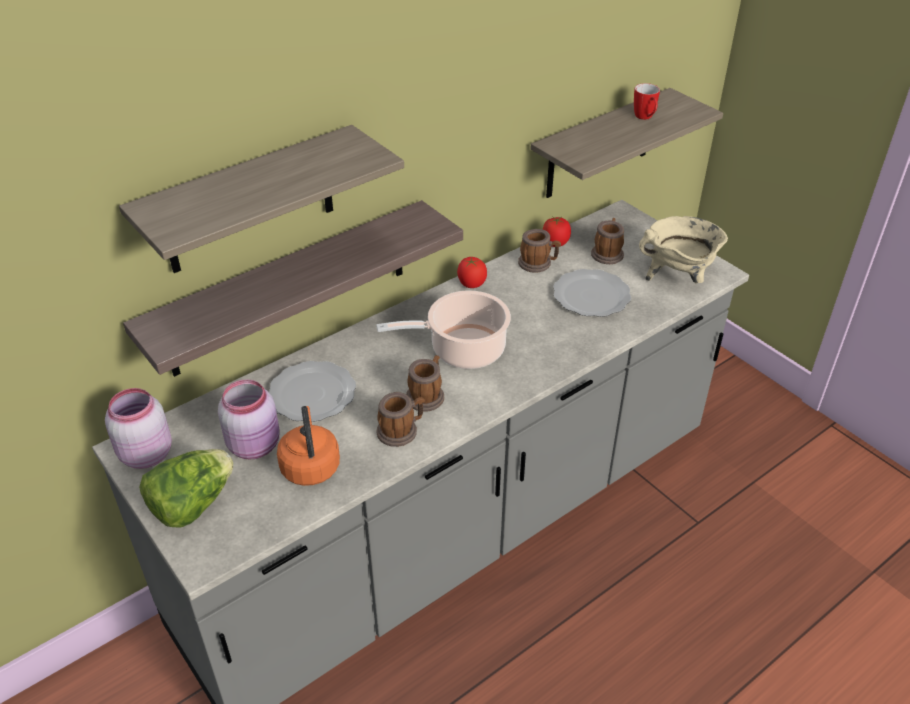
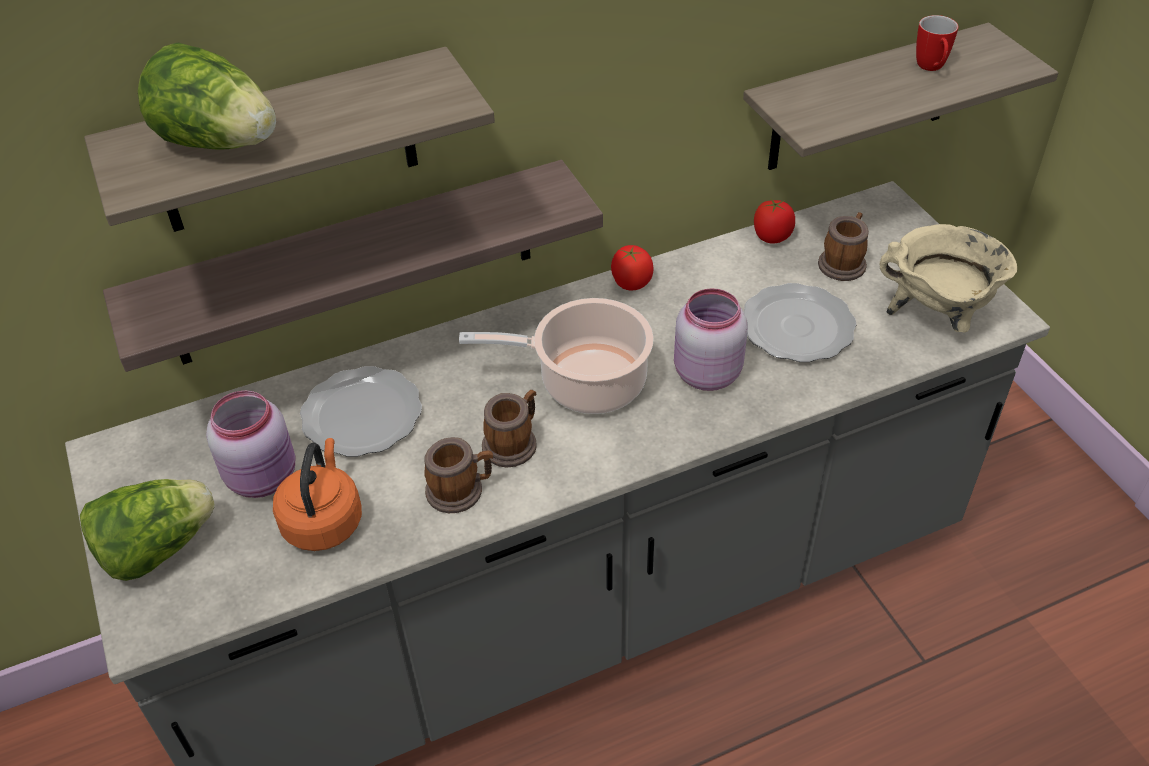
camera: 15 degrees right, 5 degrees up
(145, 454) = (123, 465): pink jar -> pink jar (705, 373)
(222, 198) = (220, 142): none -> lettuce
(538, 264) = (736, 265): mug -> none

